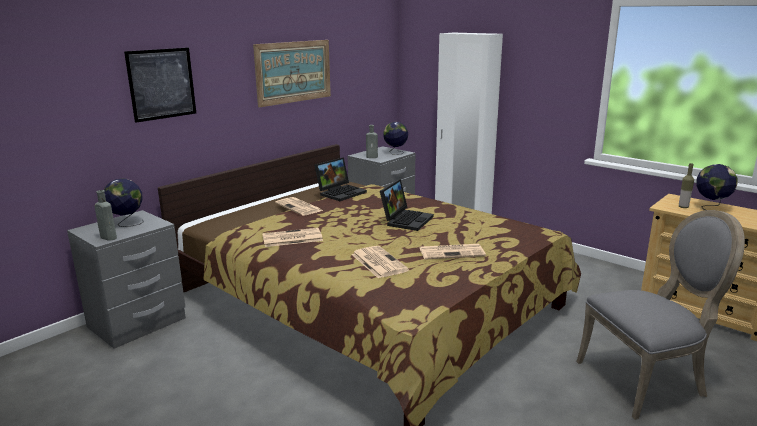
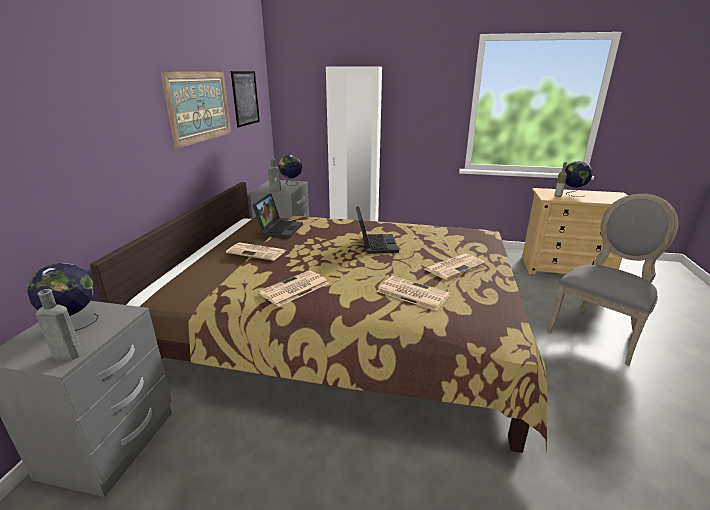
camera: 30 degrees left, 5 degrees up
(162, 84) = (67, 122): picture -> picture (245, 98)

